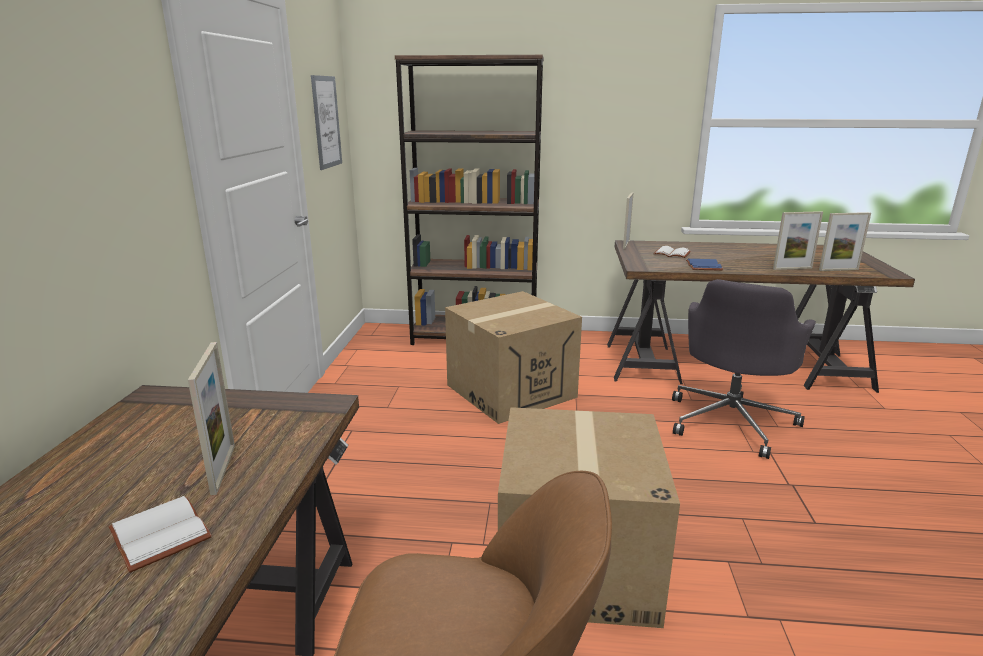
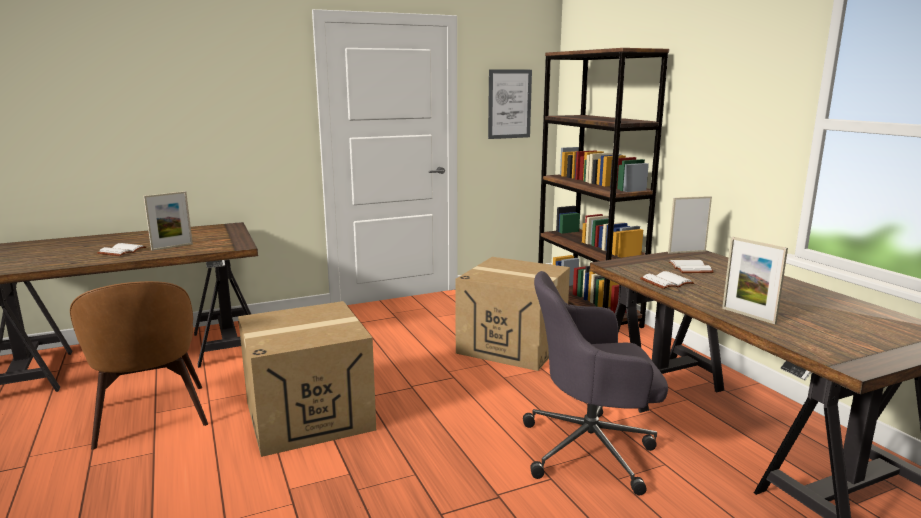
camera: 60 degrees right, 5 degrees down
(702, 266) = (666, 282): blue book -> white book
(838, 270) = (800, 337): picture frame -> none

